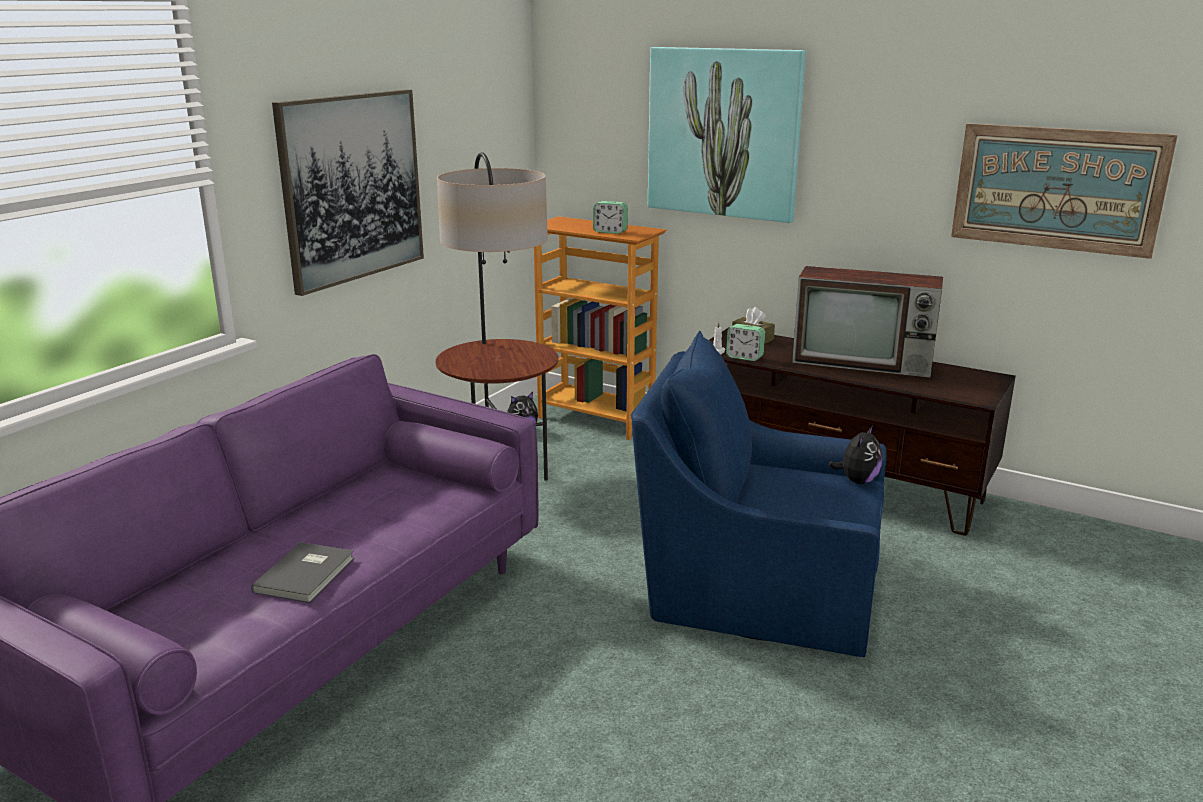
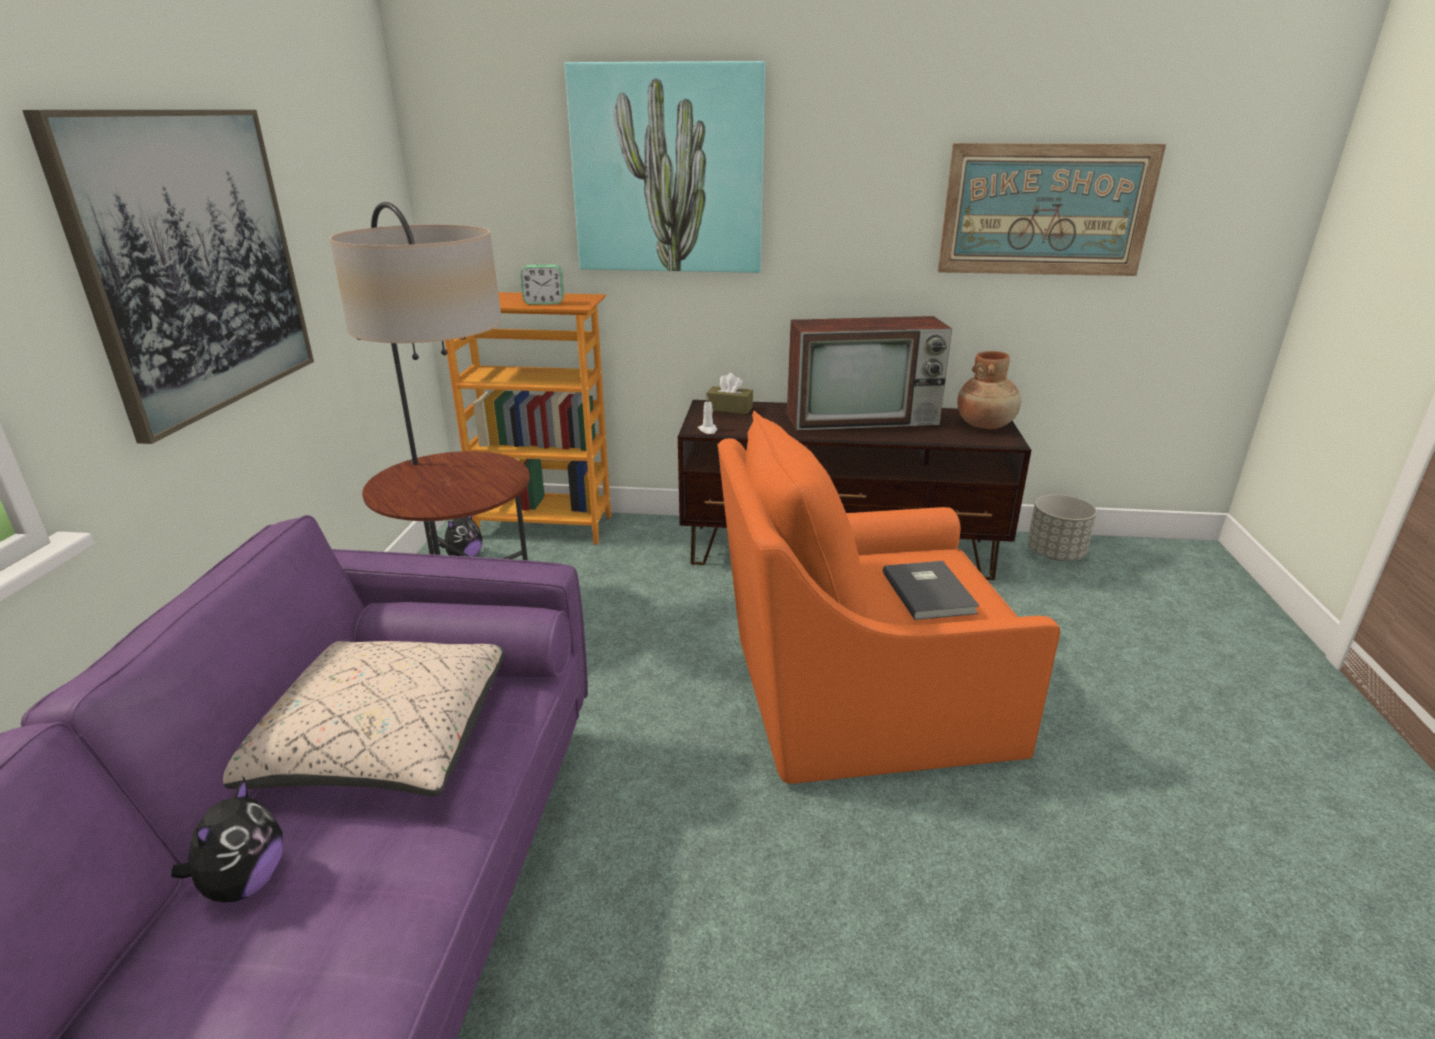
camera: 25 degrees left, 5 degrees up
(307, 574) = (345, 936): grey book -> grey book (930, 592)
(374, 501) = (380, 743): none -> beige pillow
(744, 357) = (743, 432): alarm clock -> none
(756, 587) = (856, 698): blue armchair -> orange armchair
(857, 481) = (943, 555): plush toy -> plush toy (244, 883)
(976, 384) = (985, 425): none -> brown vase
(1054, 529) = (1055, 554): none -> grey planter

